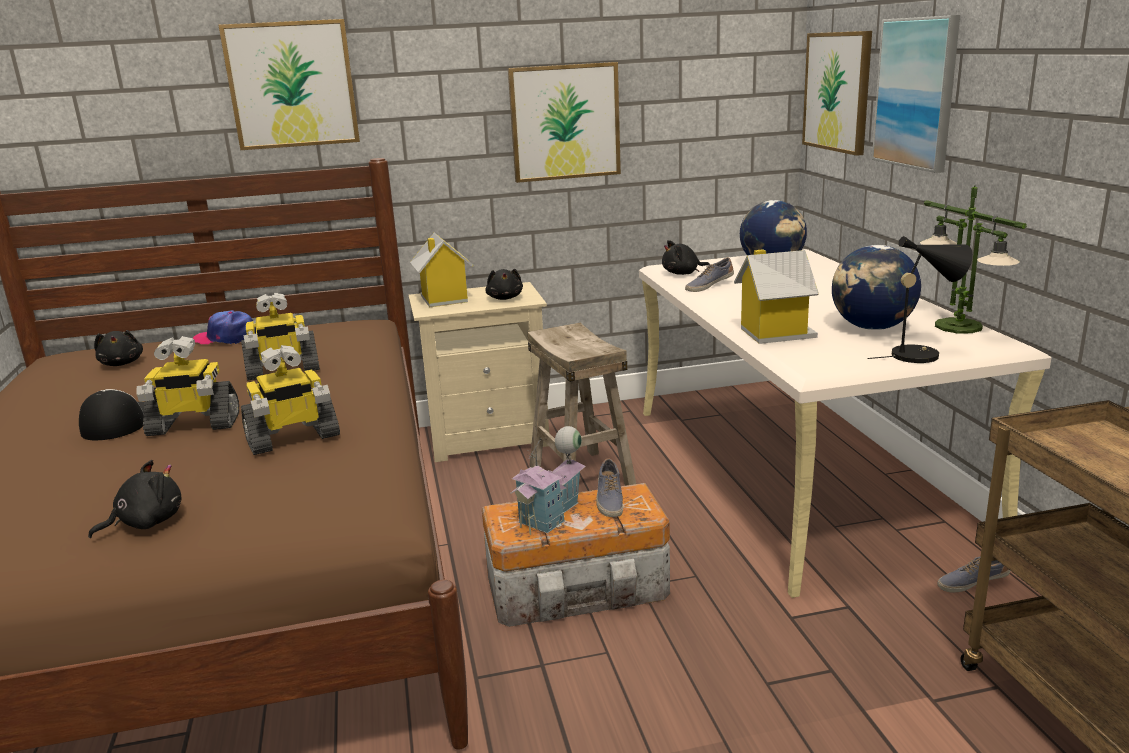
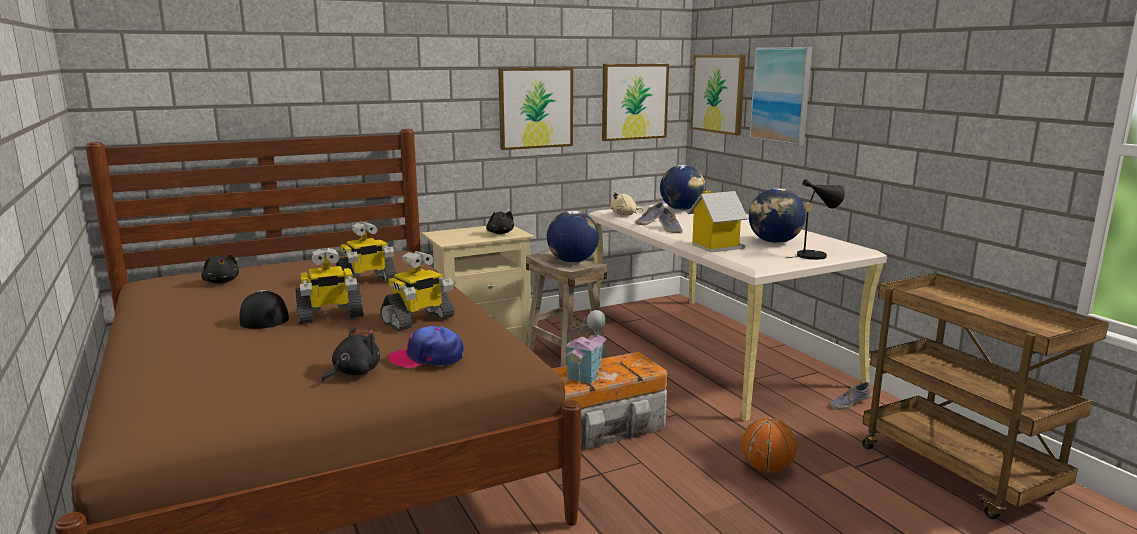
camera: 15 degrees left, 5 degrees down
(226, 338) = (295, 263): cap -> cap (427, 358)
(292, 85) = (343, 72): picture -> picture (634, 101)
(443, 299) = (453, 235): toy house -> none
(584, 343) = (572, 261): none -> globe
(609, 500) = (621, 362): shoe -> shoe (669, 229)
(683, 273) = (625, 215): black plush toy -> beige plush toy
(788, 687) = (767, 469): none -> basketball
(959, 327) = (826, 240): table lamp -> none

